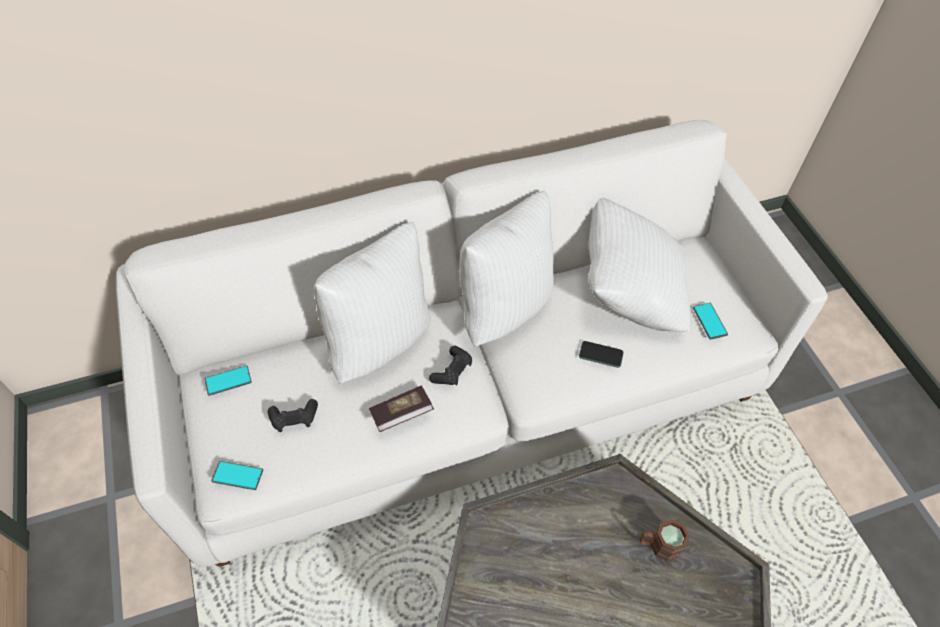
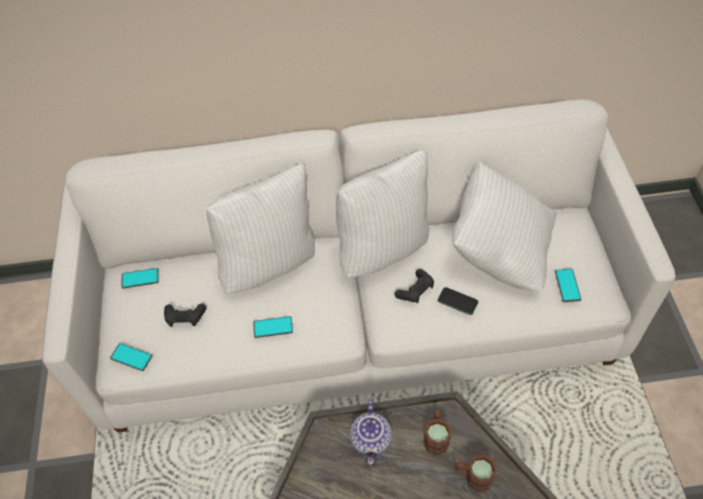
camera: 15 degrees right, 0 degrees up
(402, 414) = (273, 327): book -> phone
(452, 371) = (324, 297): black game controller -> black game controller (415, 290)
(539, 525) = (372, 441): none -> teapot
(608, 508) = (436, 436): none -> brown mug

